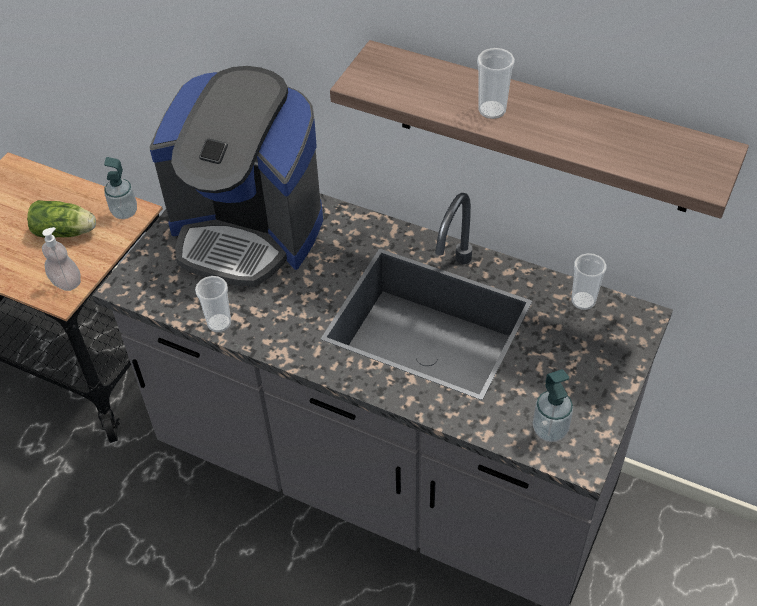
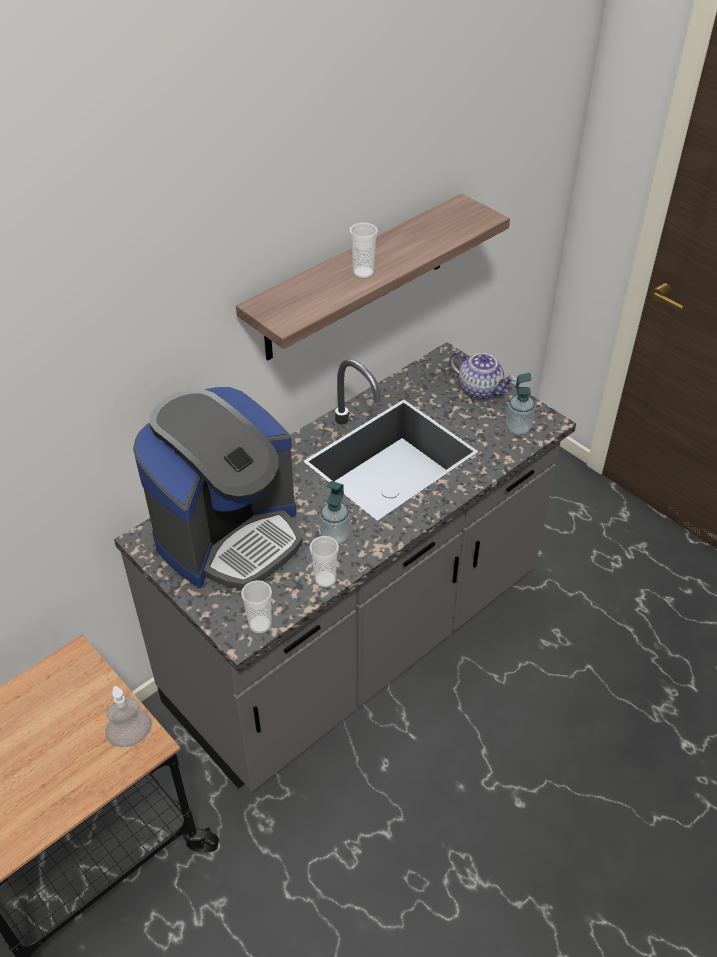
camera: 70 degrees left, 5 degrees down
(66, 232) = (59, 723): lettuce -> none
(125, 212) = (67, 666): soap dispenser -> soap dispenser (335, 536)
(583, 301) = (417, 376): cup -> cup (260, 624)
(599, 370) = (480, 390): none -> teapot

